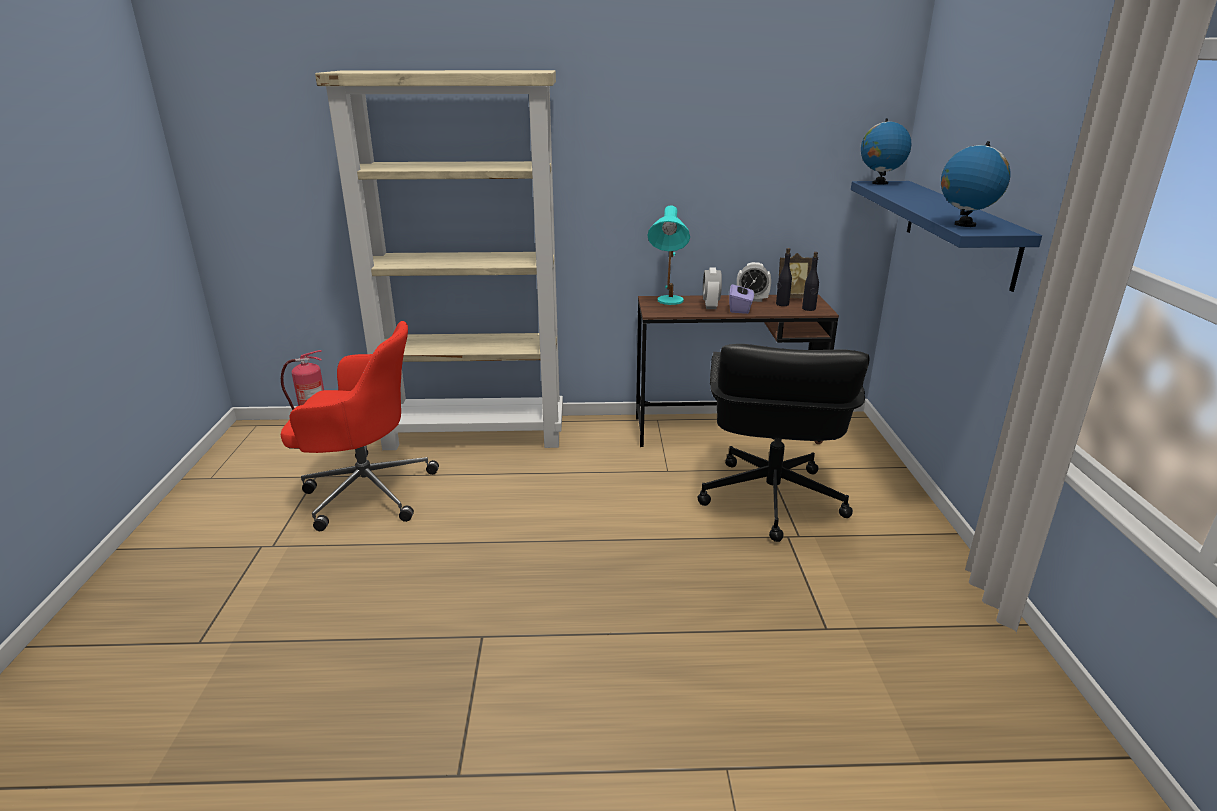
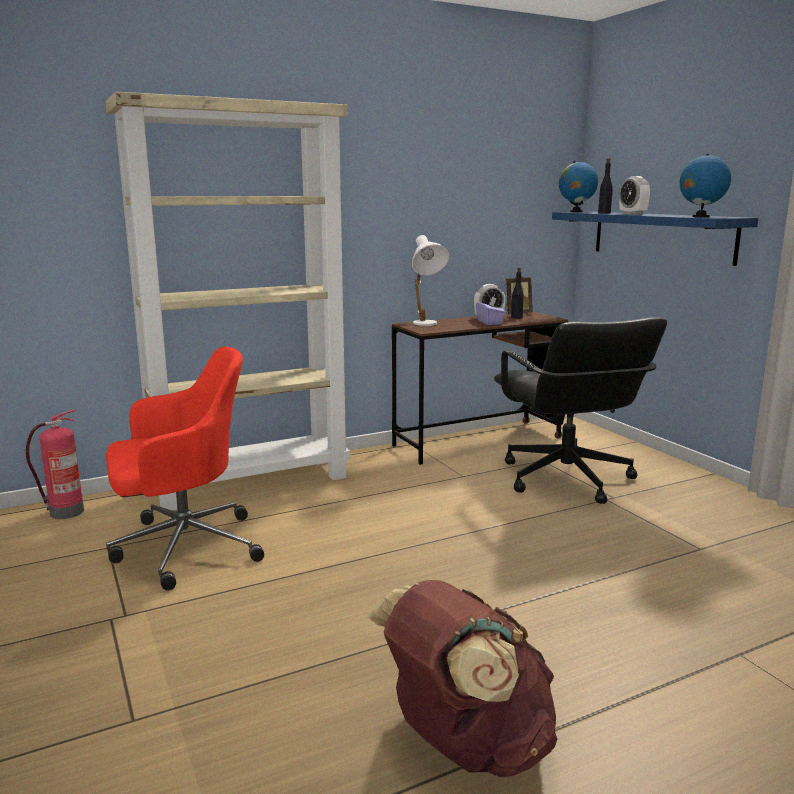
camera: 25 degrees left, 10 degrees down
(388, 759) = (465, 745): none -> brown backpack
(668, 303) = (426, 325): turquoise table lamp -> white table lamp
(710, 306) = (463, 323): alarm clock -> alarm clock (632, 214)
(809, 309) = (541, 318): black bottle -> black bottle (604, 213)

